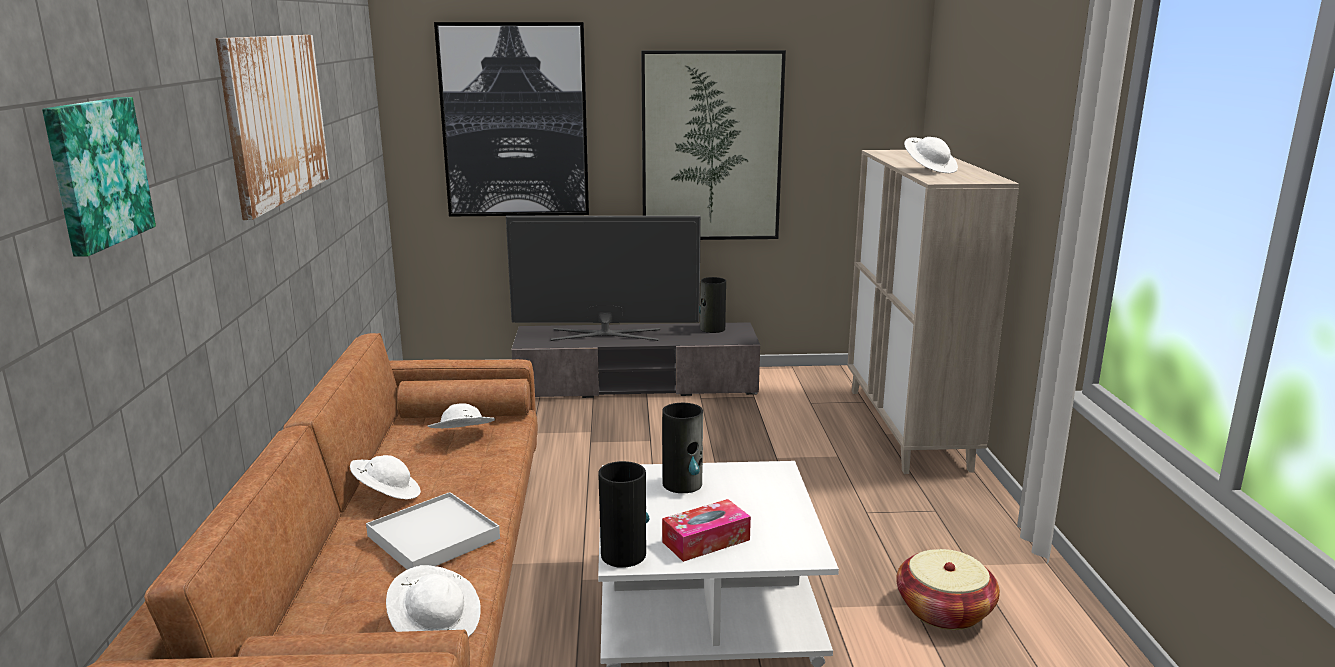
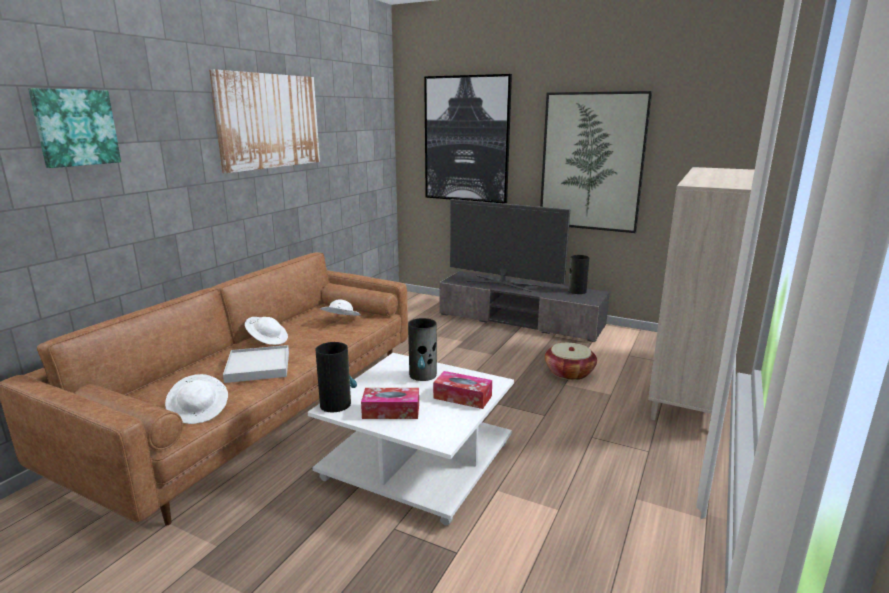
camera: 30 degrees right, 0 degrees up
(766, 498) = (462, 397): none -> tissue box
(930, 170) = (708, 179): white hat -> none
(944, 610) = (577, 522): basket -> basket (569, 372)

